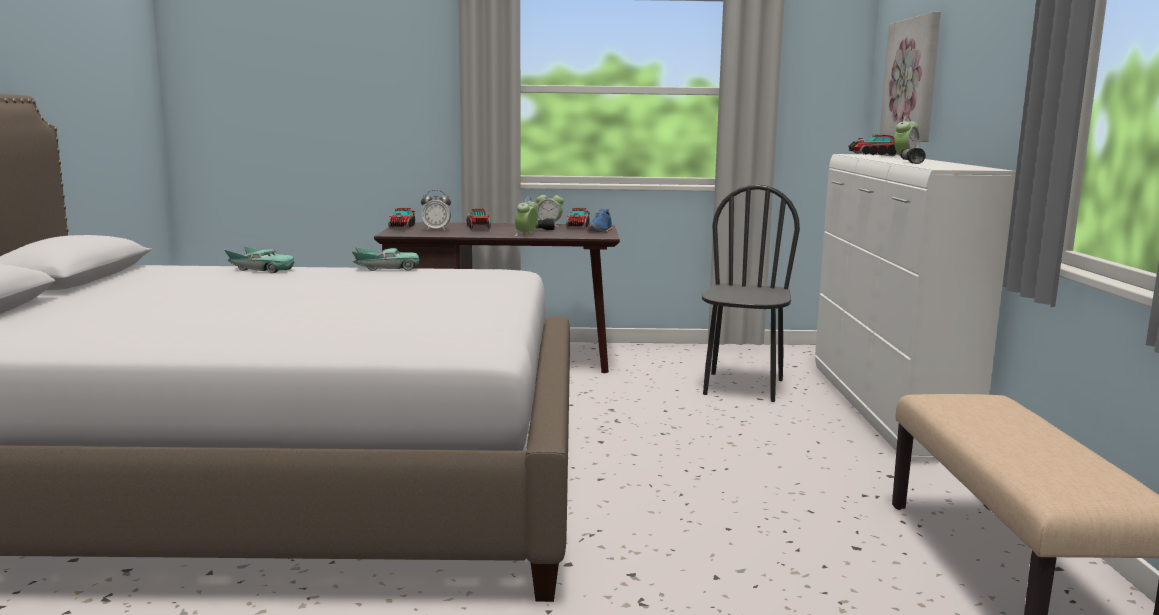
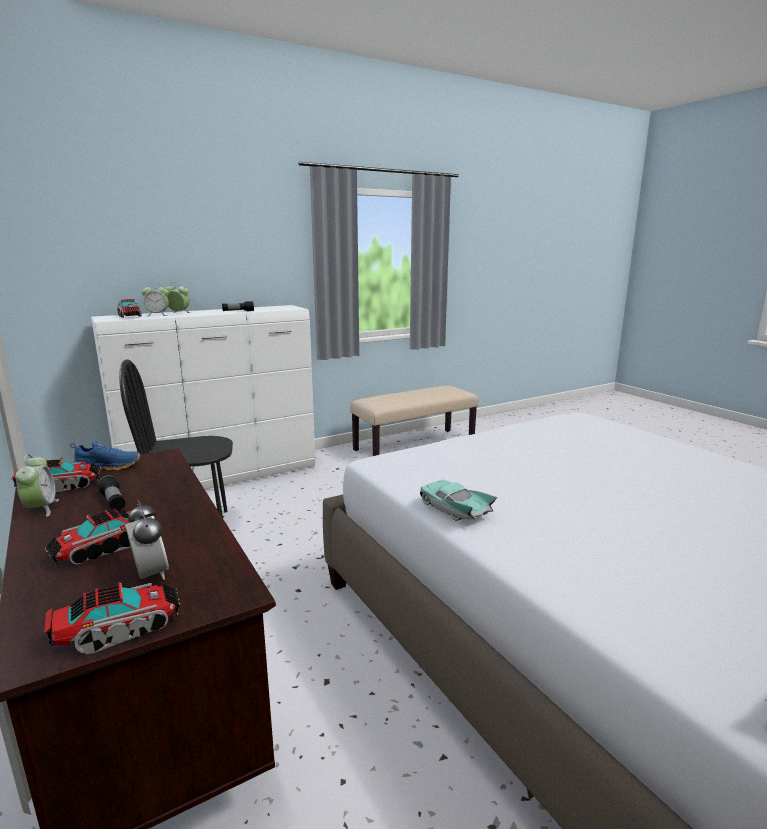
camera: 120 degrees left, 5 degrees up
(261, 269) = (584, 578): turquoise toy car -> none
(526, 234) = (173, 494): alarm clock -> alarm clock (158, 315)
(912, 80) = (98, 253): picture -> none

